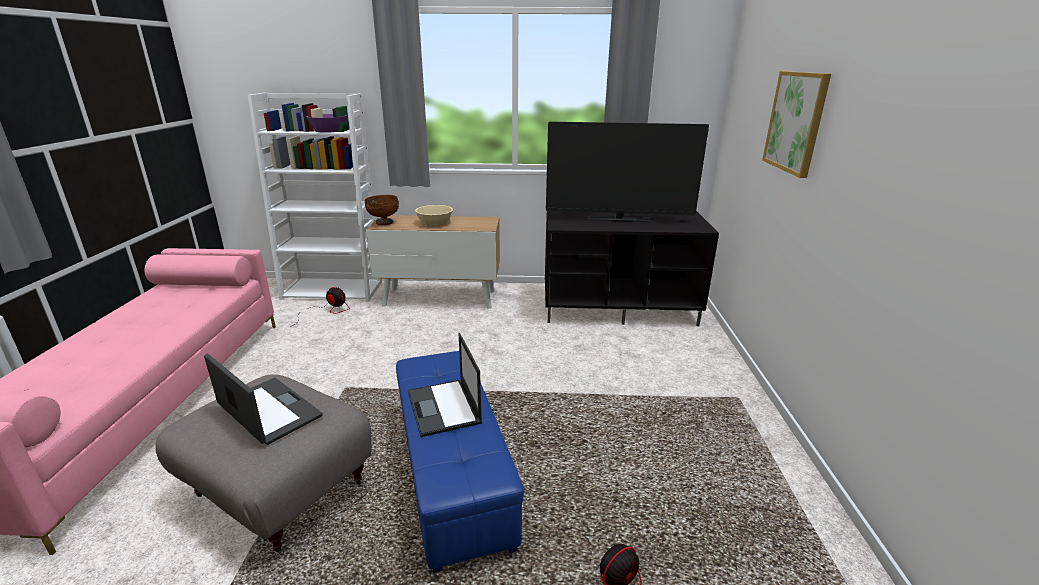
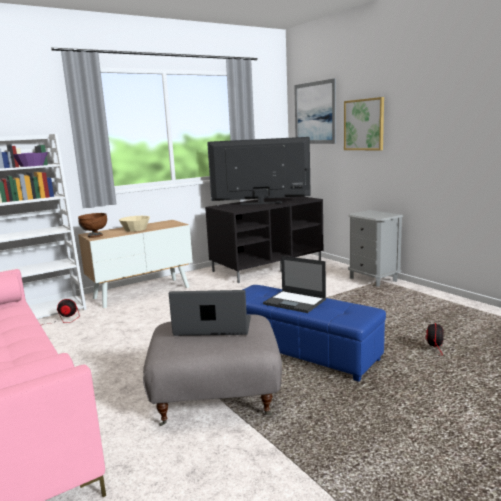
camera: 35 degrees left, 10 degrees down
(618, 219) = (261, 203): television -> television turned 150 degrees counterclockwise
(730, 390) = (373, 279): none -> grey nightstand
(751, 84) = (315, 113): none -> picture

